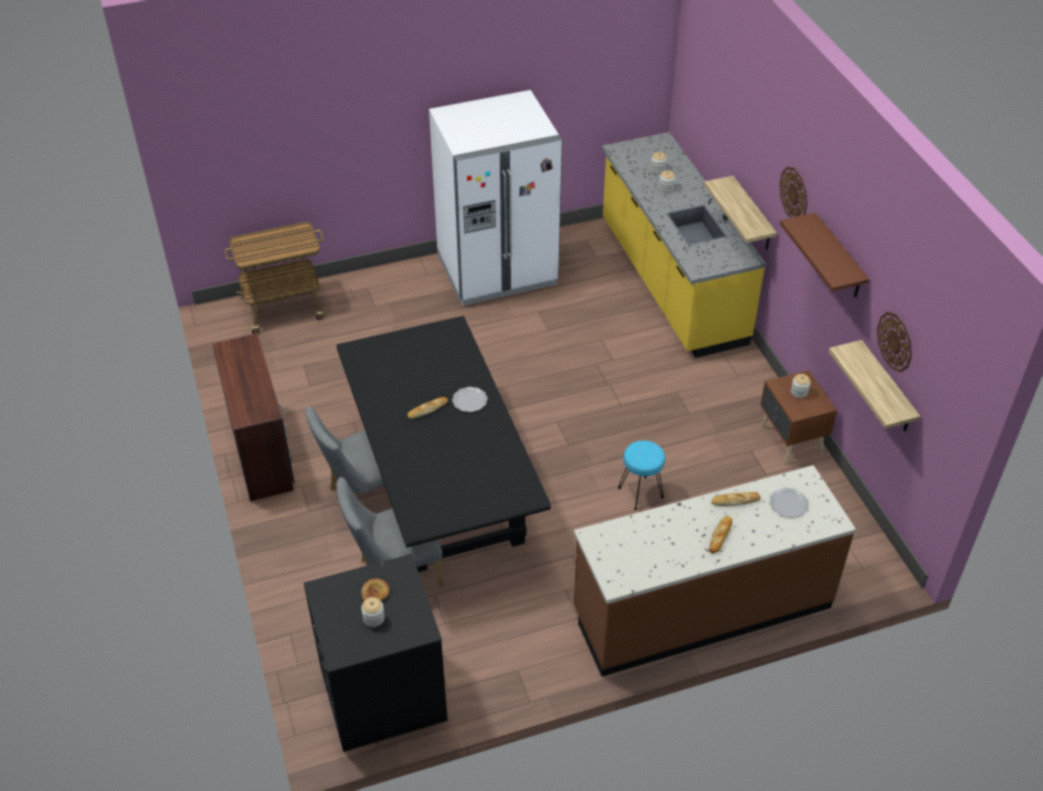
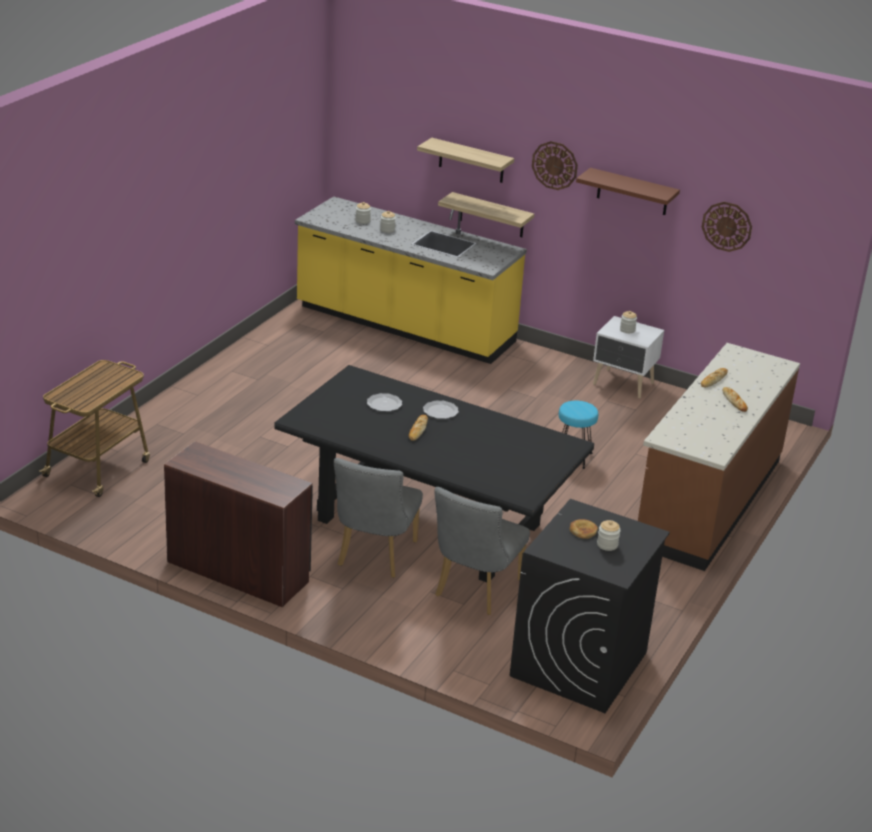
camera: 45 degrees left, 15 degrees down
(497, 270) = (255, 369): white fridge -> none
(789, 504) = (745, 367): plate -> plate (384, 404)
(790, 441) = (623, 384): brown nightstand -> white nightstand
(886, 389) = (725, 274): shelf -> shelf (471, 161)

